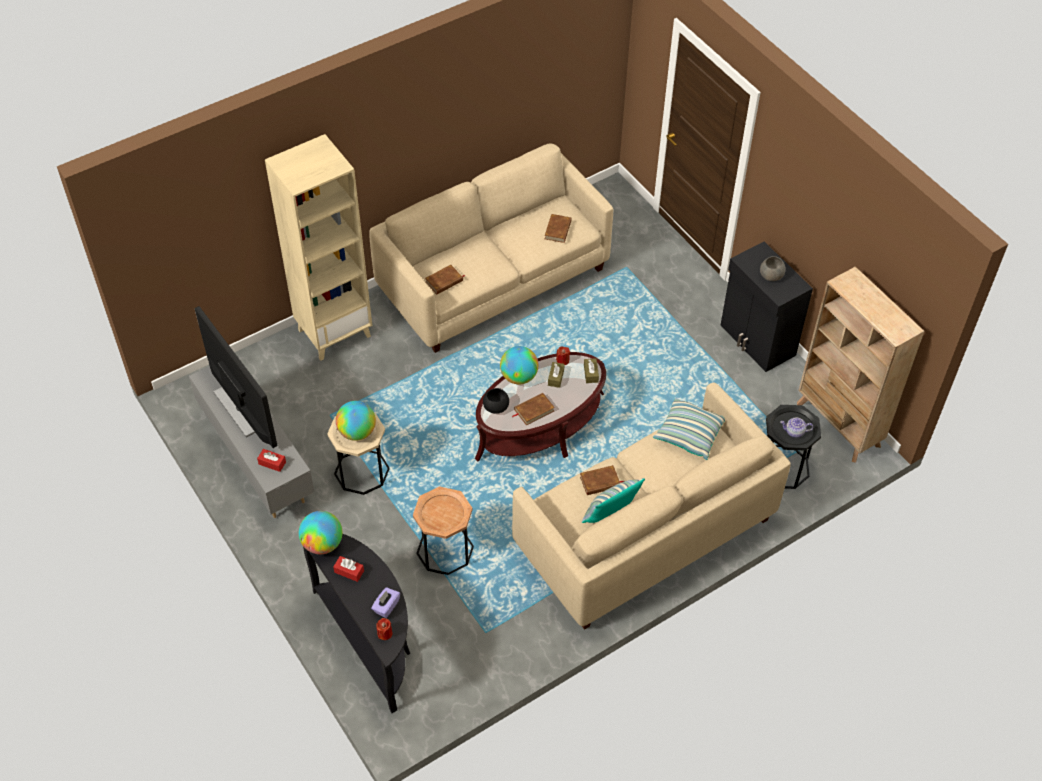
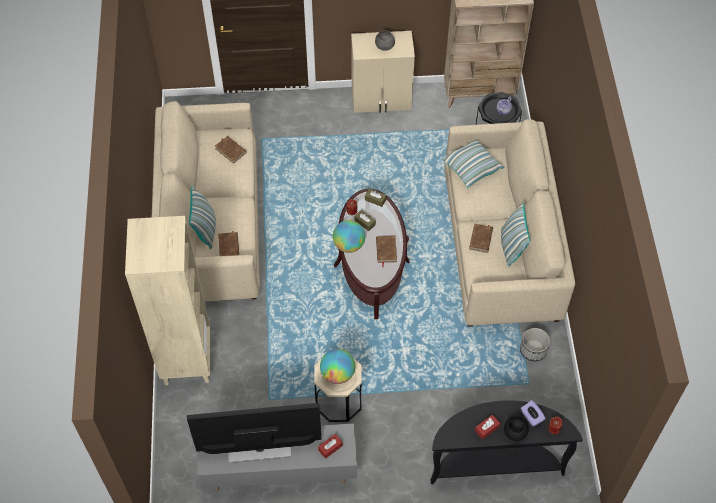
camera: 60 degrees left, 5 degrees up
(322, 544) = (451, 436): globe -> none
(445, 550) = (444, 377): brown side table -> none
(452, 255) = (205, 229): none -> pillow
(495, 407) = (367, 273): black bowl -> black bowl (515, 432)
(530, 620) = (533, 350): none -> planter
(757, 341) = (381, 100): black cabinet -> beige cabinet

